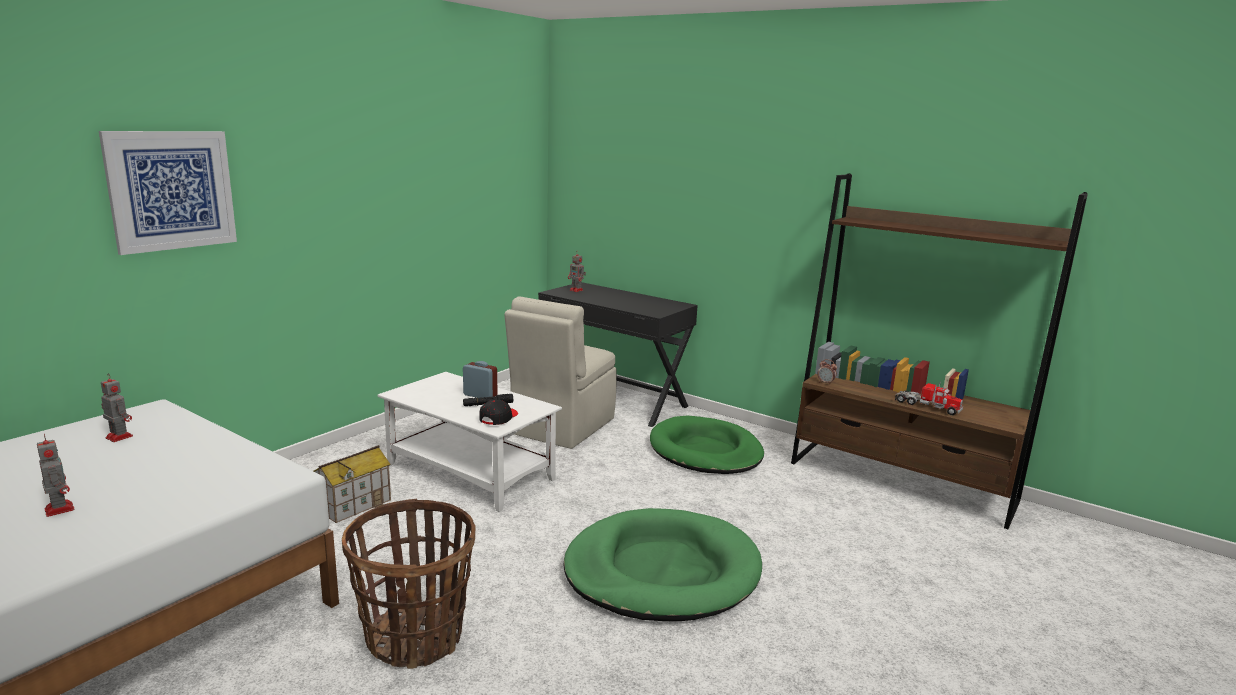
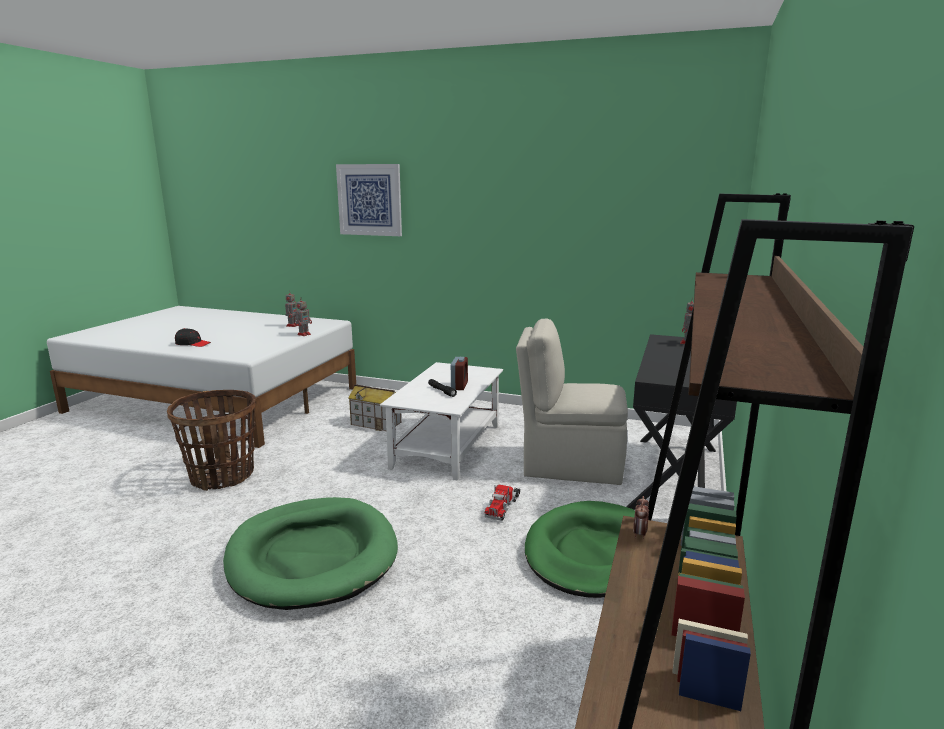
camera: 75 degrees right, 0 degrees up
(59, 509) = (210, 335): toy robot -> toy robot (304, 334)
(498, 418) = (416, 398): black cap -> black cap (193, 344)
(927, 406) = (624, 645): toy truck -> toy truck (503, 506)

